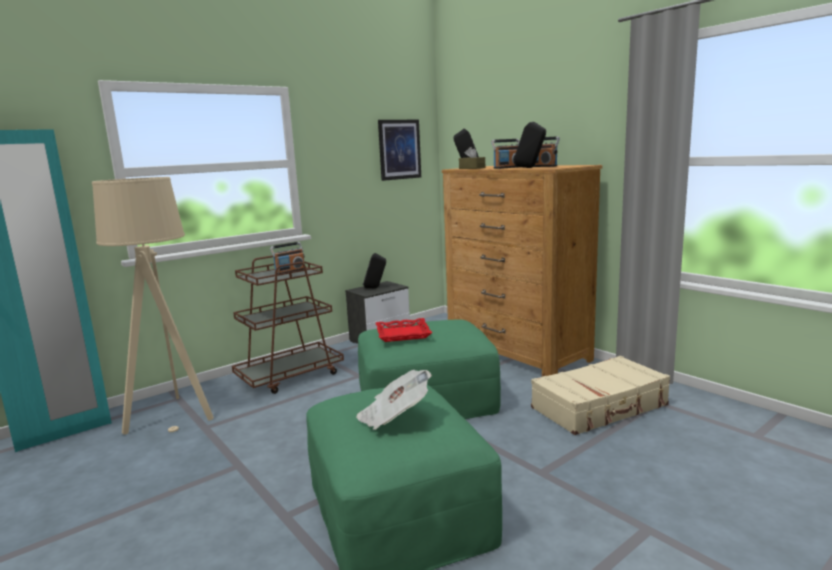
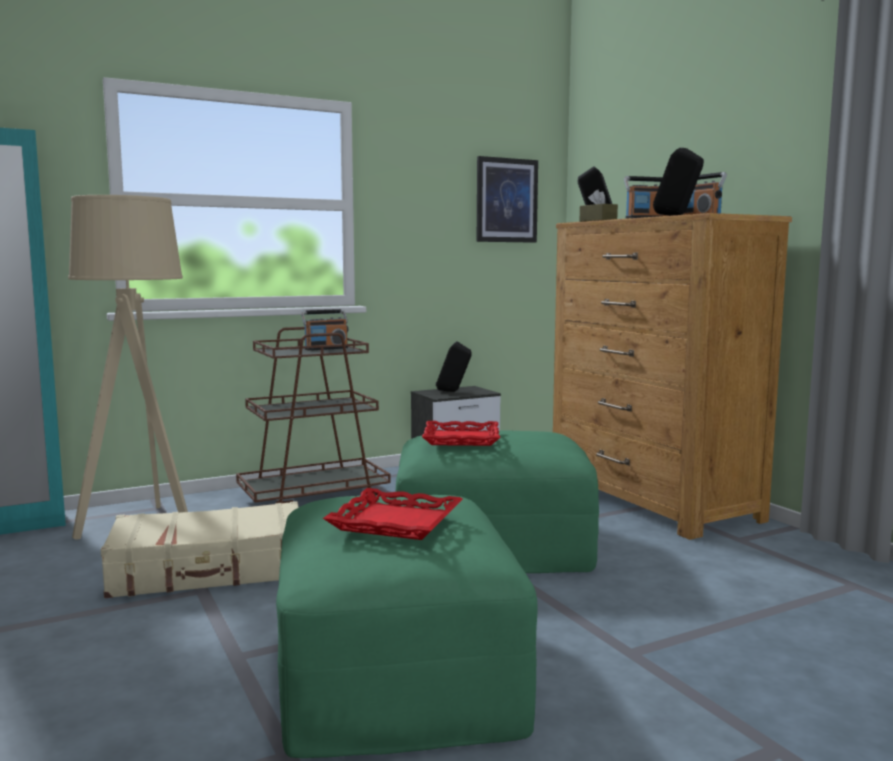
camera: 10 degrees right, 5 degrees down
(394, 417) = (395, 522): newspaper -> red tray
(600, 407) = (757, 581): beige suitcase -> beige suitcase (210, 570)

